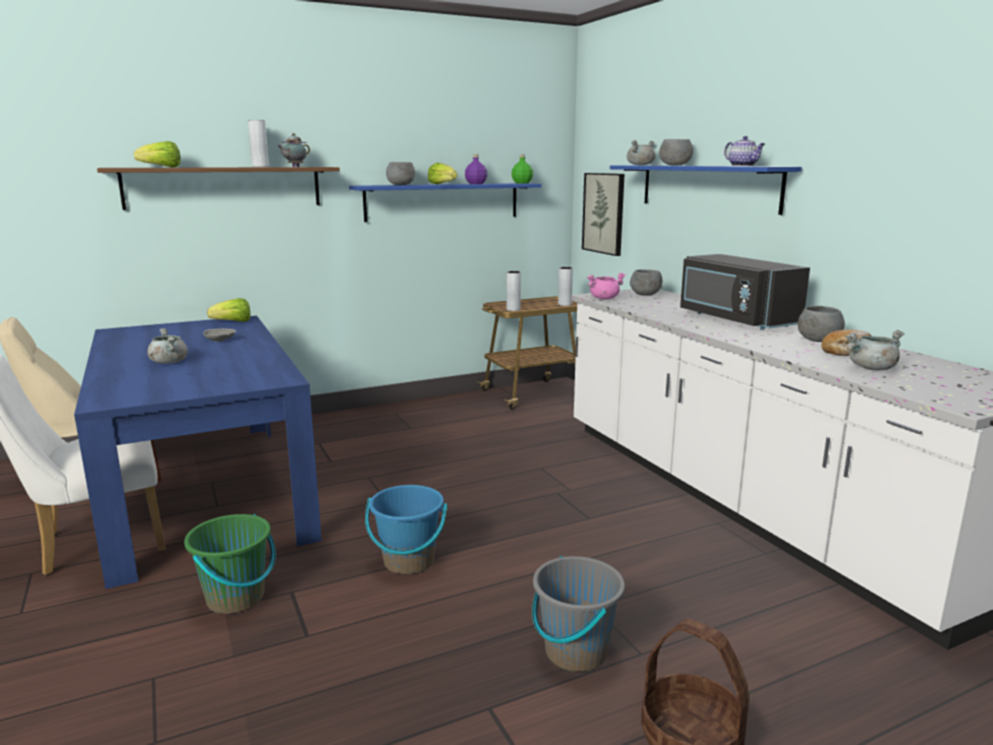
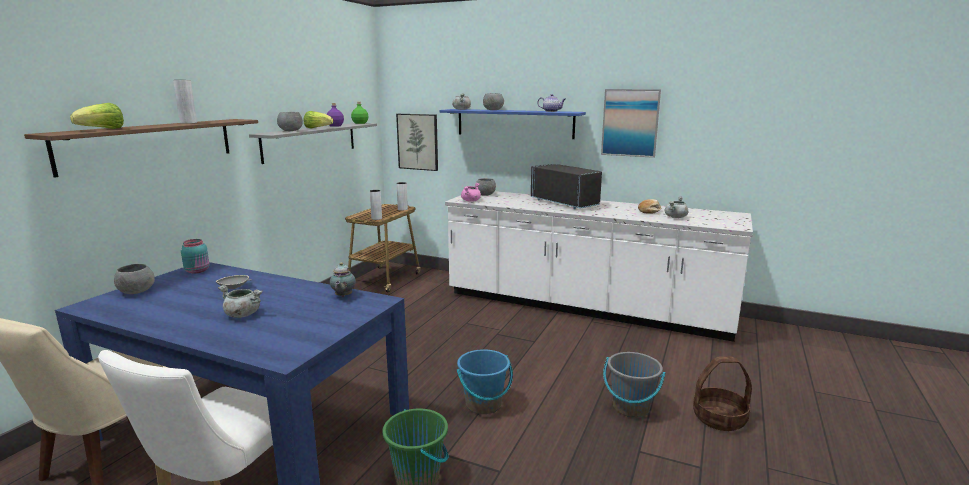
camera: 40 degrees left, 0 degrees up
(233, 322) = (198, 271): lettuce -> turquoise jar
(294, 167) = (218, 121): teapot -> teapot (343, 296)
(443, 201) = (310, 141): blue shelf -> grey shelf
(734, 319) = (566, 203): black microwave -> black microwave turned 150 degrees counterclockwise
(818, 340) = (625, 207): grey bowl -> grey bowl (136, 292)
(868, 186) = (630, 123): none -> picture

